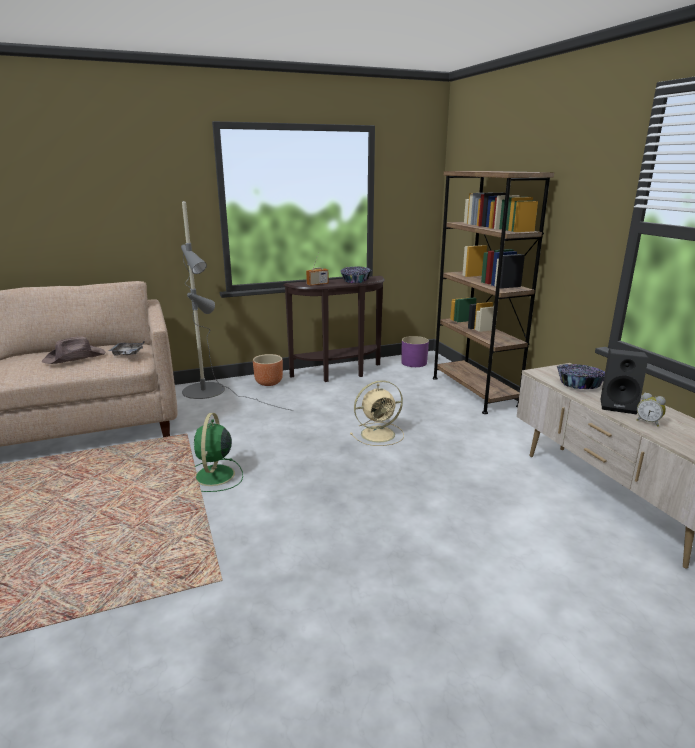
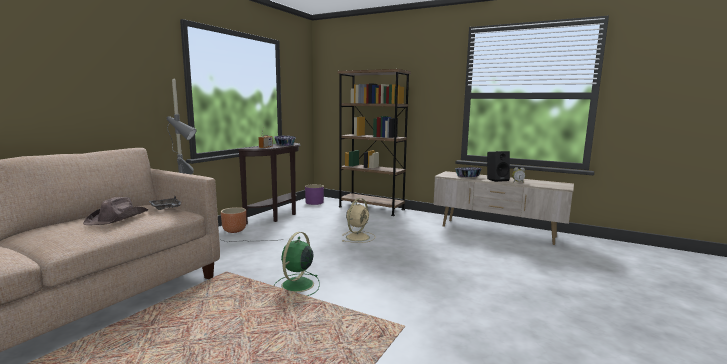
camera: 40 degrees left, 10 degrees down
(214, 476) = (296, 285): green fan -> green fan turned 60 degrees clockwise

